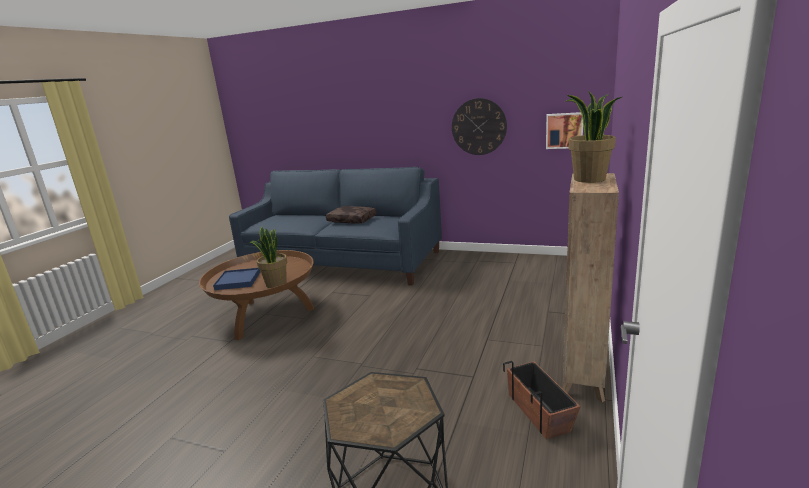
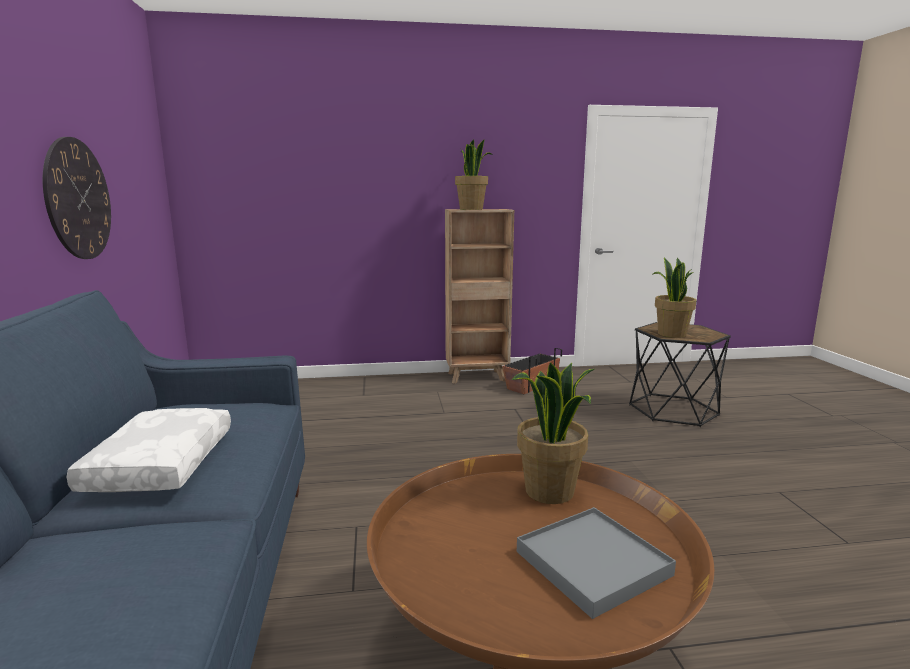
camera: 120 degrees left, 5 degrees down
(238, 281) = (592, 563): blue tray -> grey tray
(352, 220) = (159, 463): brown pillow -> white pillow
(377, 389) = (671, 334): none -> potted plant
(564, 130) = (148, 209): picture -> none

